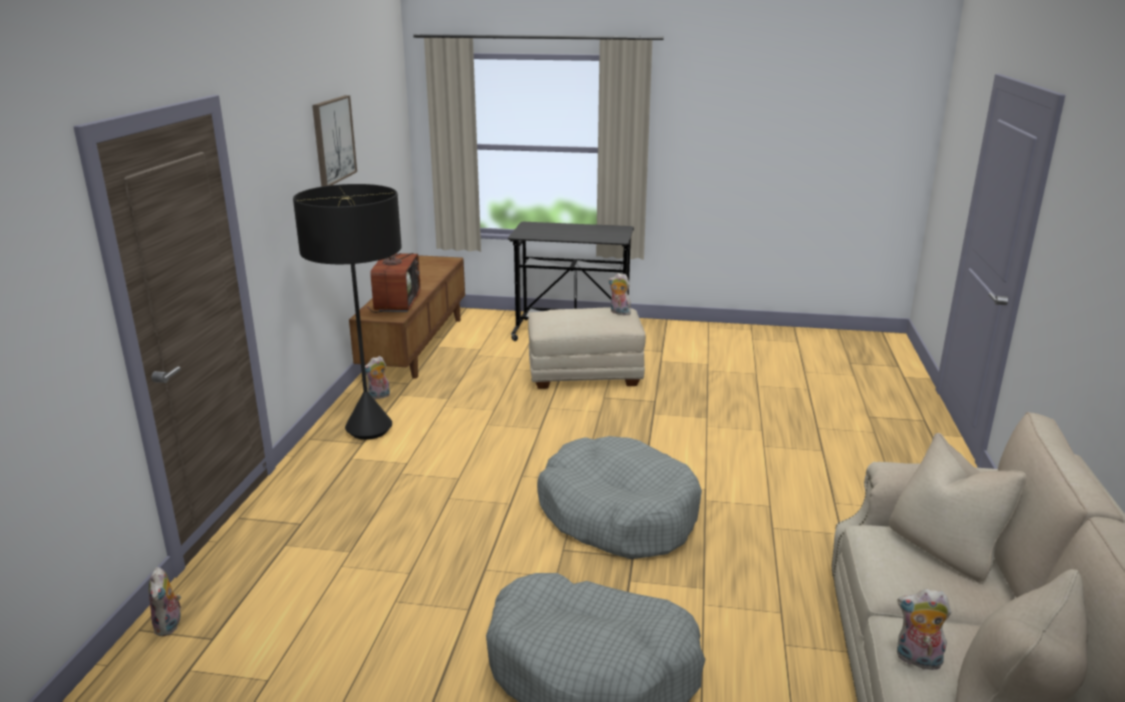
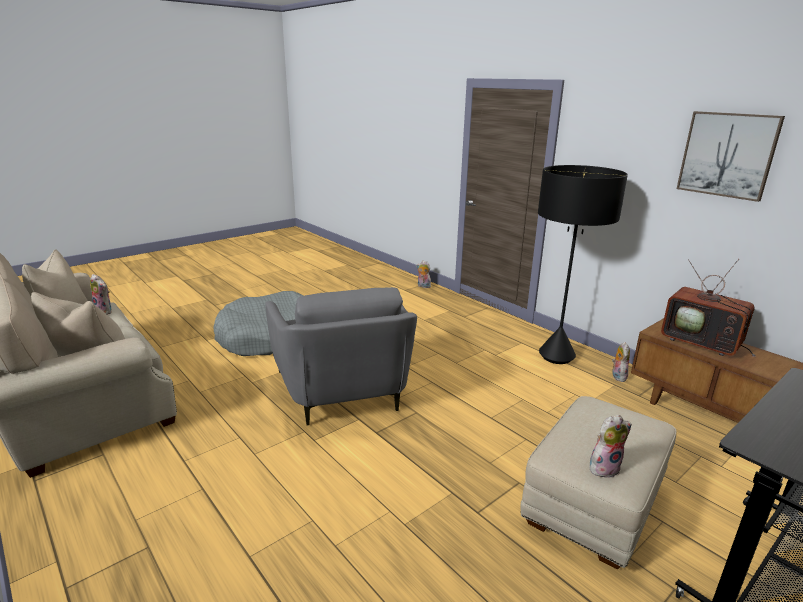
camera: 130 degrees right, 0 degrees up
(618, 514) = (344, 392): grey dog bed -> grey armchair
(917, 660) = (105, 312): plush toy -> plush toy turned 60 degrees clockwise

